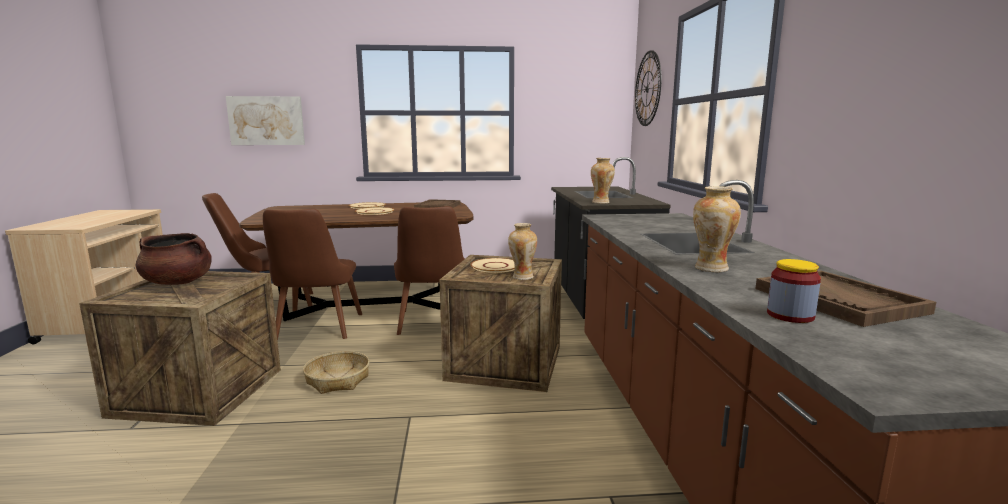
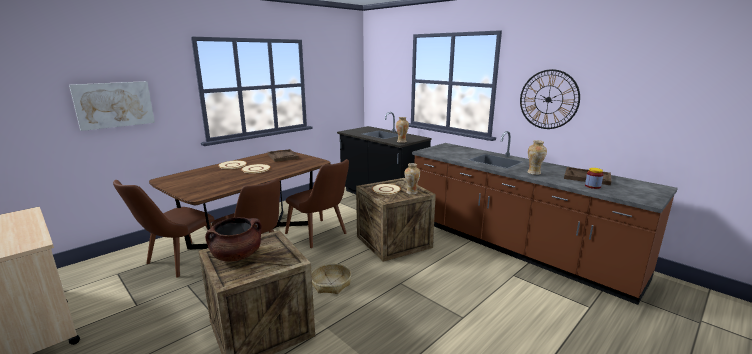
camera: 40 degrees left, 5 degrees up
(647, 89) = (382, 68): wall clock -> wall clock (548, 99)

